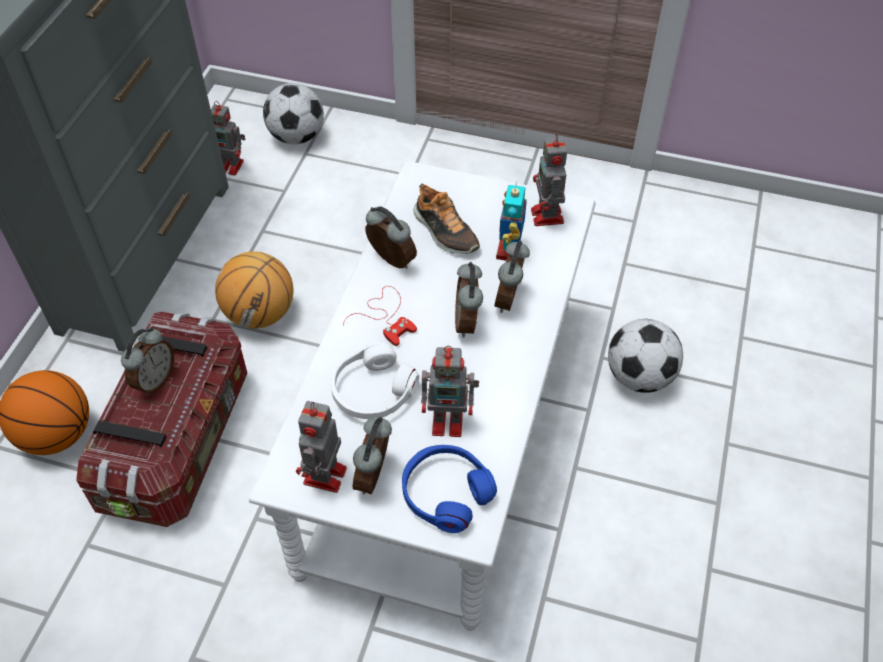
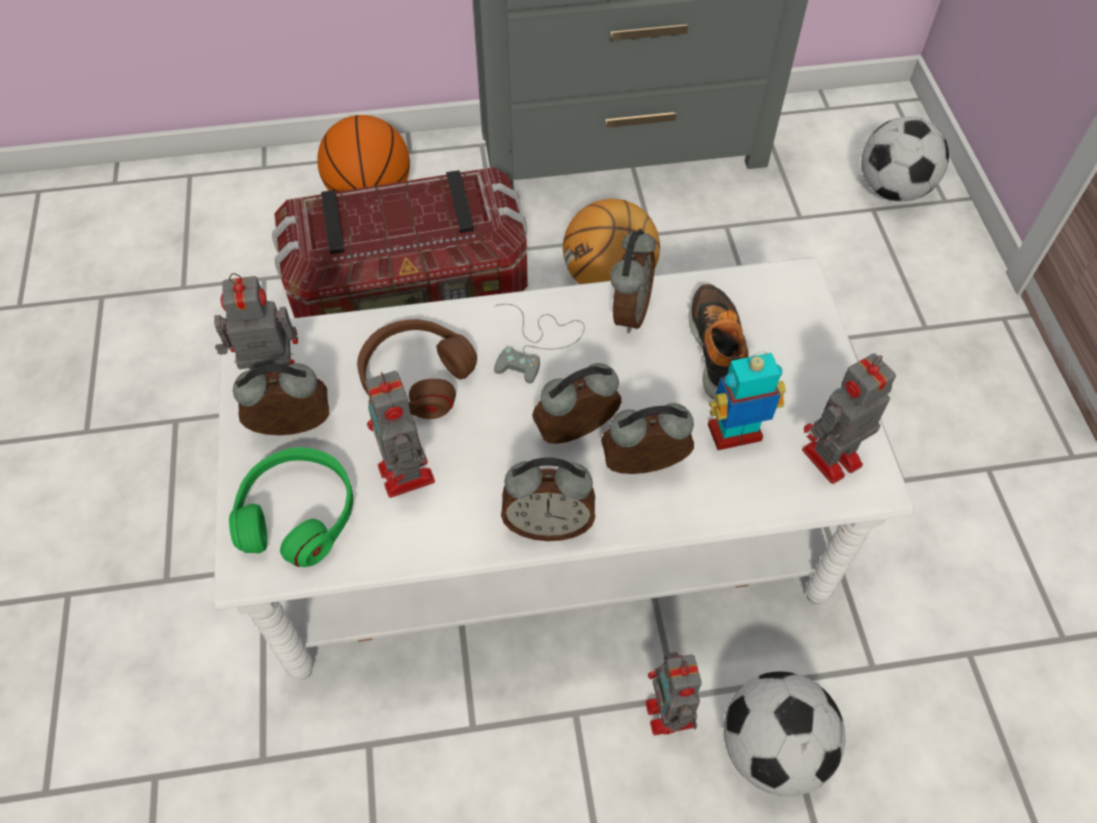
camera: 65 degrees right, 5 degrees up
(154, 380) = (411, 210): alarm clock -> alarm clock (548, 524)
(232, 166) = (799, 155): toy robot -> toy robot (670, 717)
(373, 391) = (416, 377): white headphones -> brown headphones
(386, 316) = (537, 343): red game controller -> grey game controller
(444, 232) = (717, 348): shoe -> shoe turned 150 degrees clockwise
(446, 493) = (298, 513): blue headphones -> green headphones

